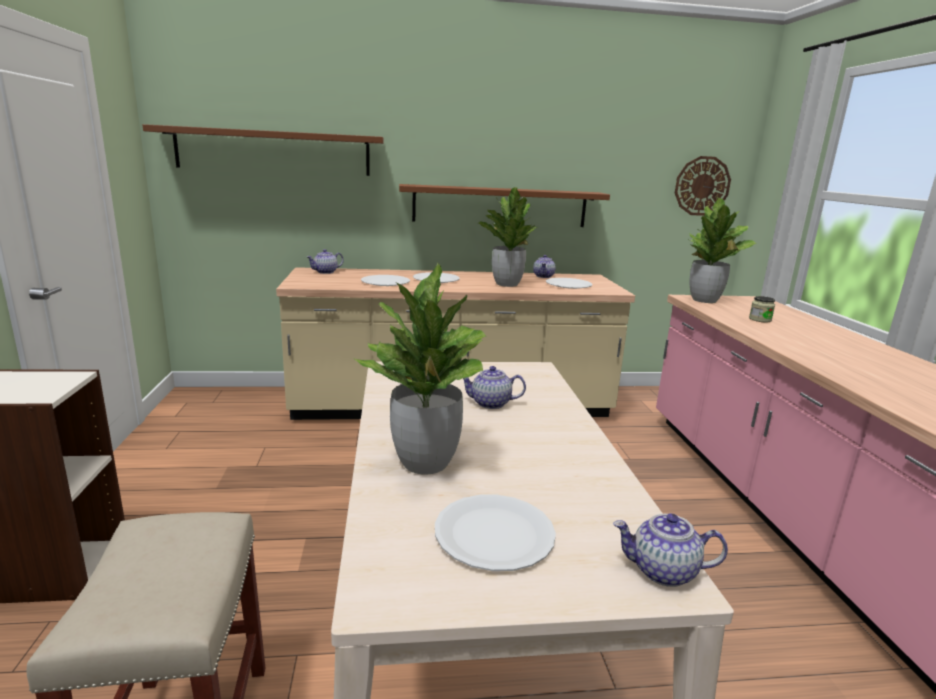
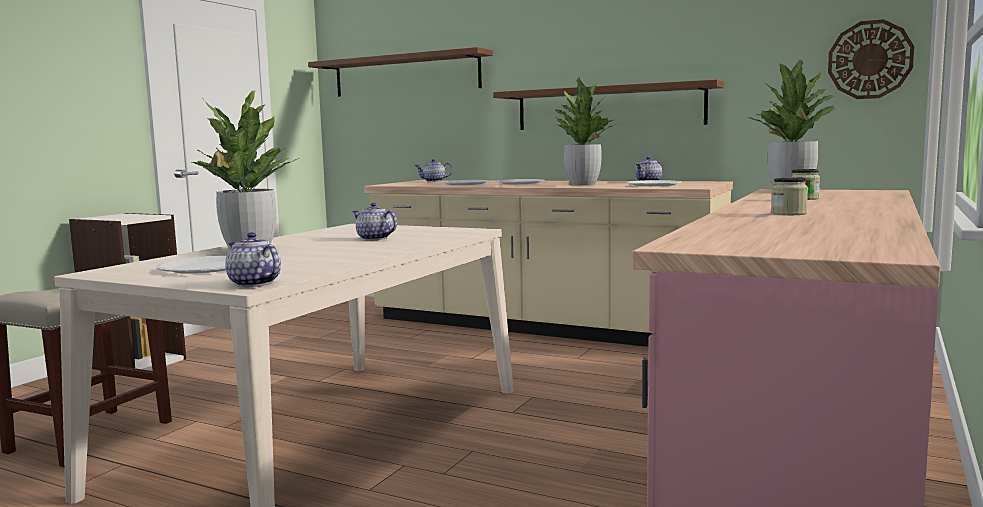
camera: 35 degrees right, 10 degrees down
(845, 358) = (788, 213): none -> jar

